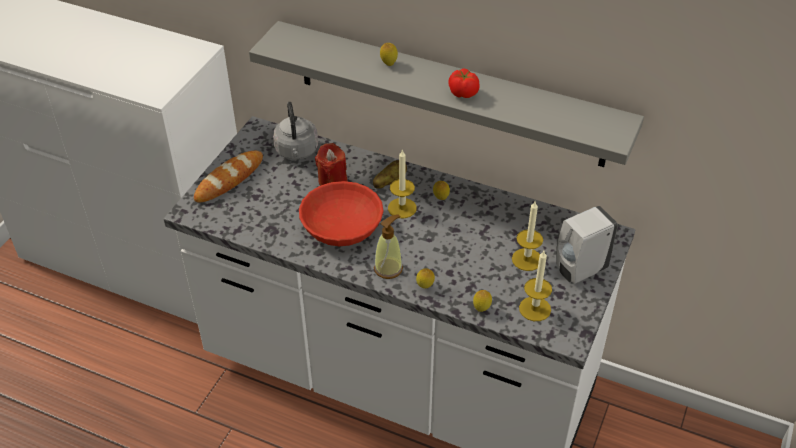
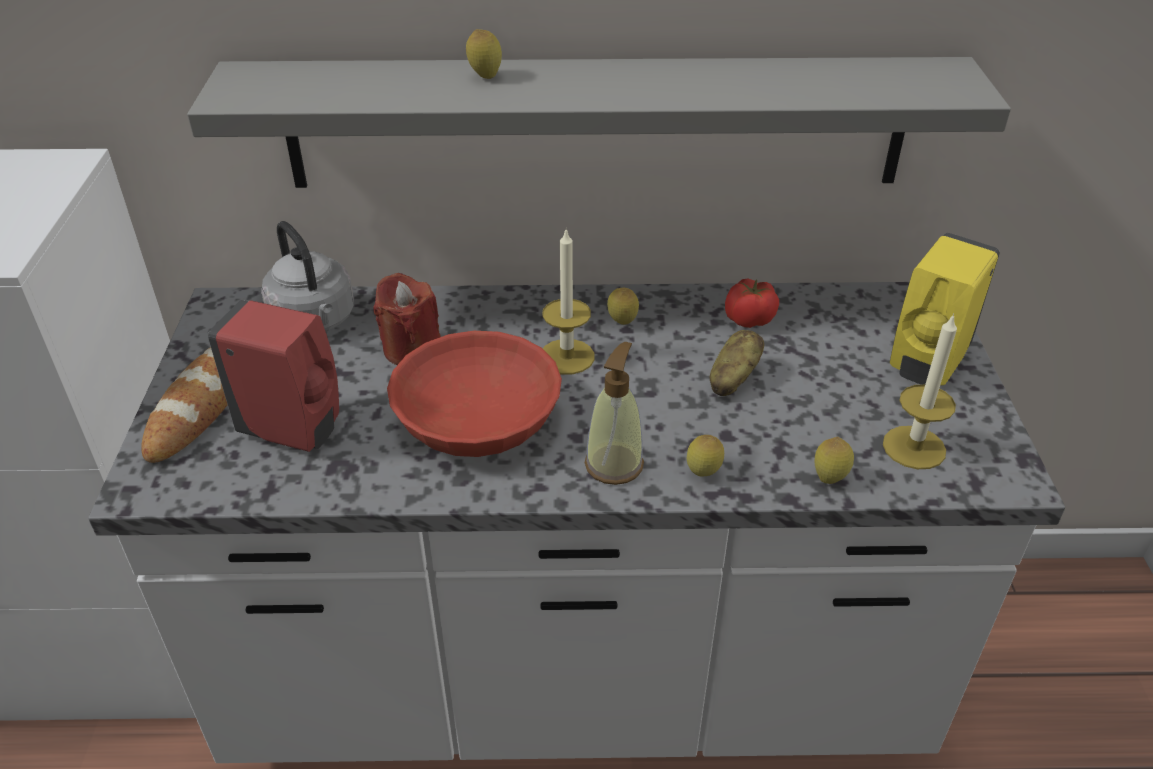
camera: 25 degrees left, 5 degrees down
(261, 206) = (295, 431): none -> red soap dispenser
(389, 182) = (516, 323): potato -> potato (732, 379)
(463, 93) = (657, 88): tomato -> tomato (749, 320)
(527, 259) = (834, 373): candle -> none
(579, 270) = (926, 364): white soap dispenser -> yellow soap dispenser

